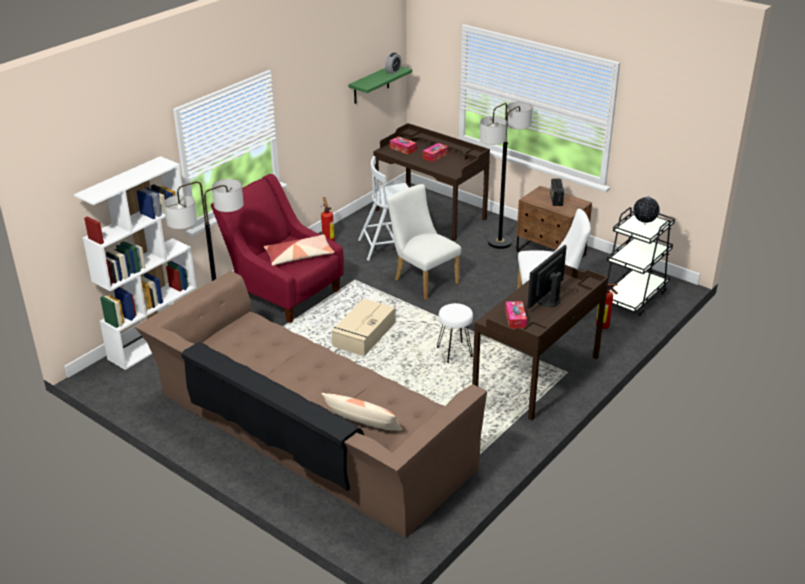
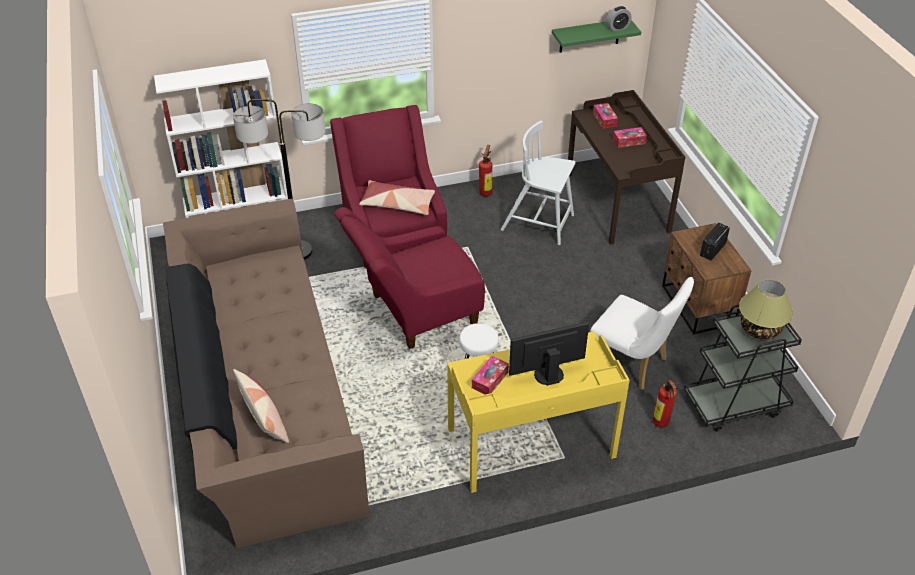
camera: 35 degrees right, 10 degrees up
(363, 335) = (414, 313): beige storage box -> red armchair
(422, 280) = (531, 277): white chair -> none
(500, 242) = (656, 267): floor lamp -> none
(537, 374) = (531, 444): brown desk -> yellow desk
(644, 224) = (759, 329): globe -> table lamp

